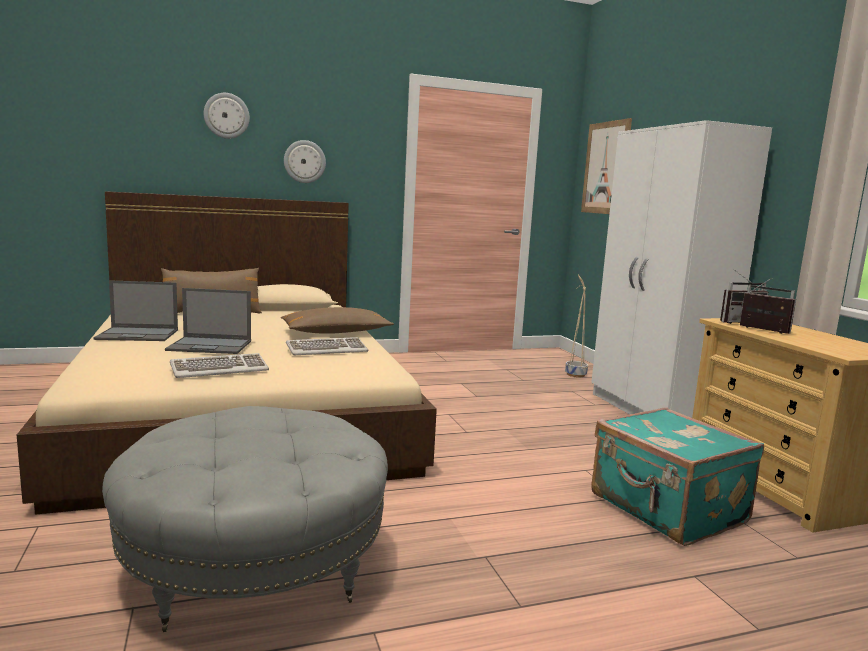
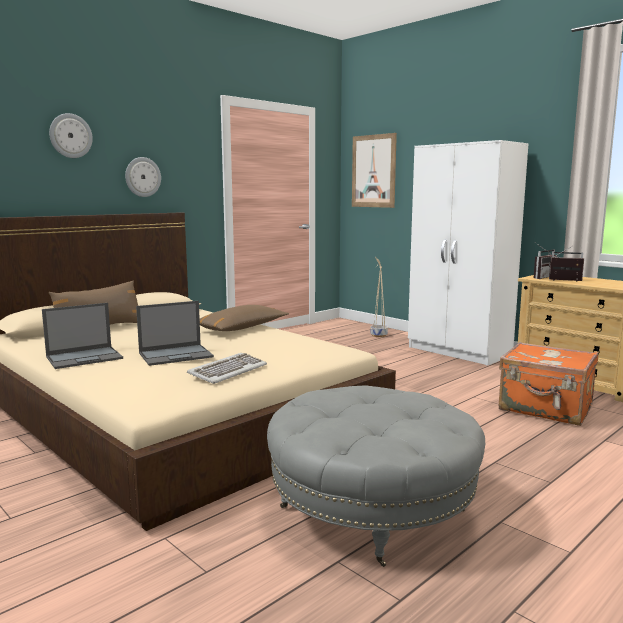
camera: 25 degrees left, 0 degrees up
(327, 350) = (267, 342): keyboard -> none
(666, 510) = (545, 409): turquoise suitcase -> orange suitcase

